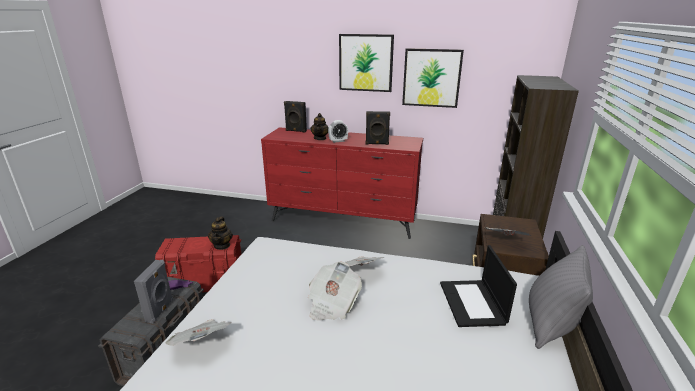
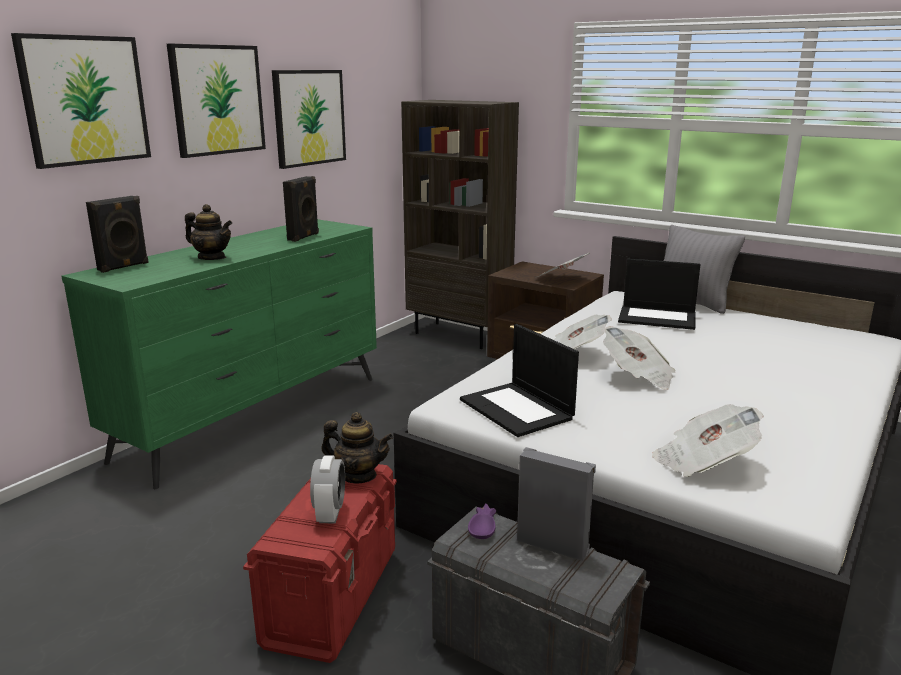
camera: 70 degrees left, 5 degrees down
(262, 264) = (517, 409): none -> laptop
(297, 58) = (85, 100): none -> picture
(338, 141) = (250, 251): alarm clock -> alarm clock (330, 514)
(343, 221) = (256, 416): red dresser -> green dresser

